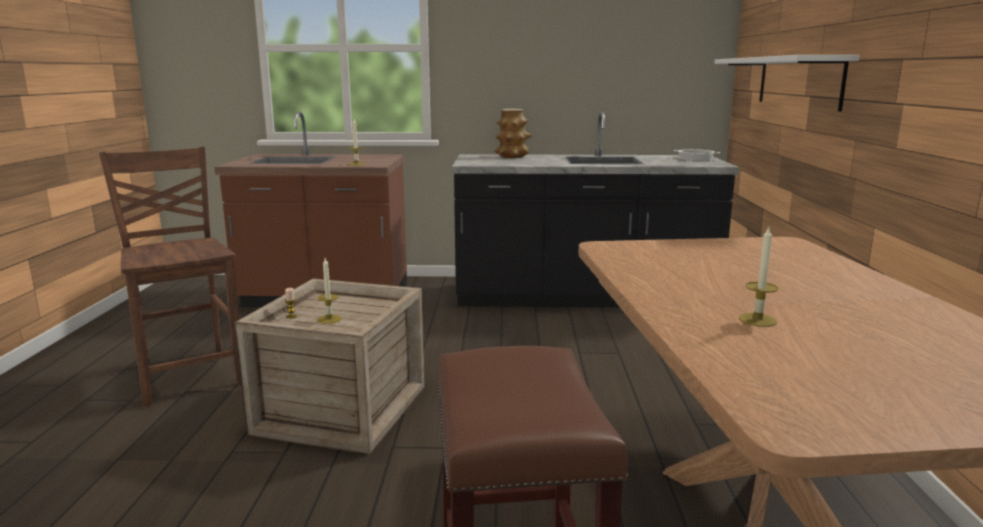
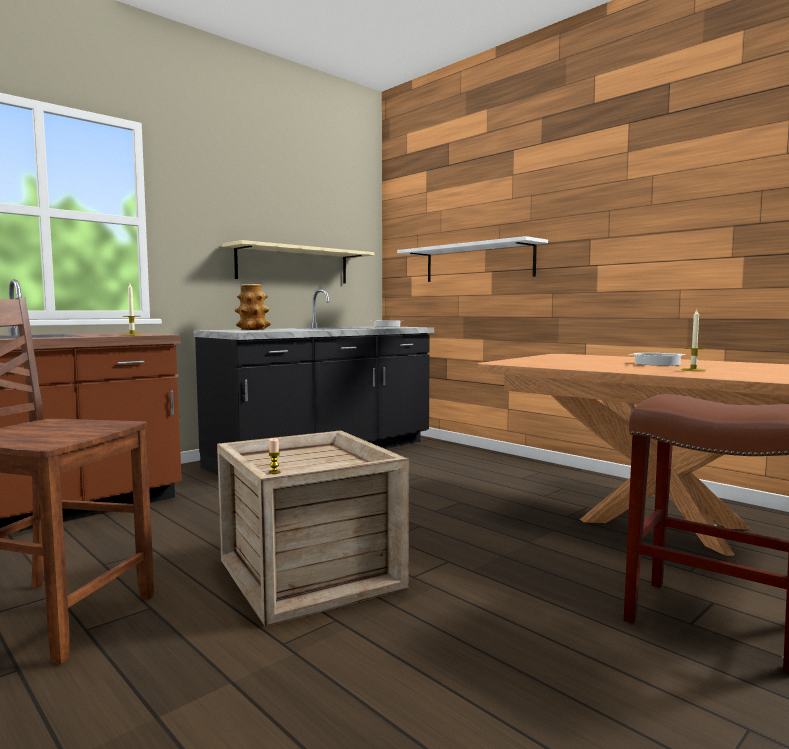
camera: 45 degrees left, 10 degrees down
(329, 319) = (316, 465): candle -> none
(595, 80) = (293, 265): none -> beige shelf
(794, 293) = (657, 363): none -> cooking pot

